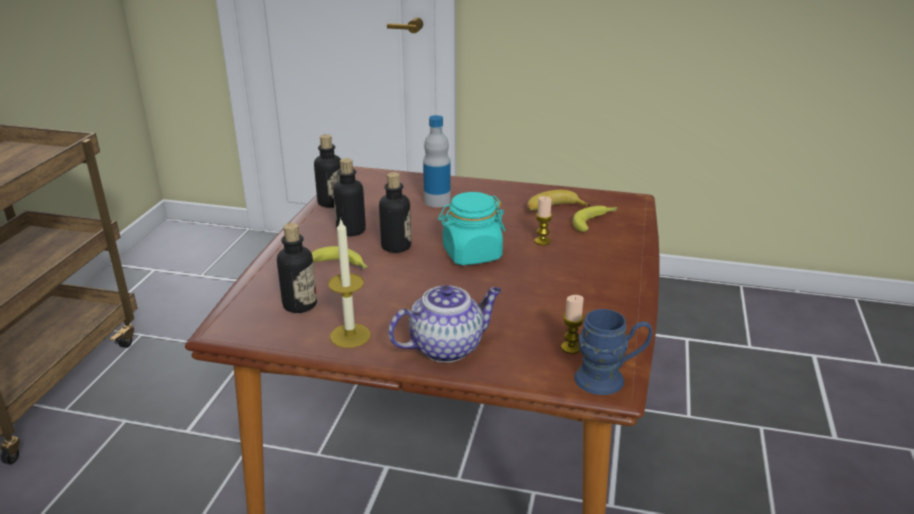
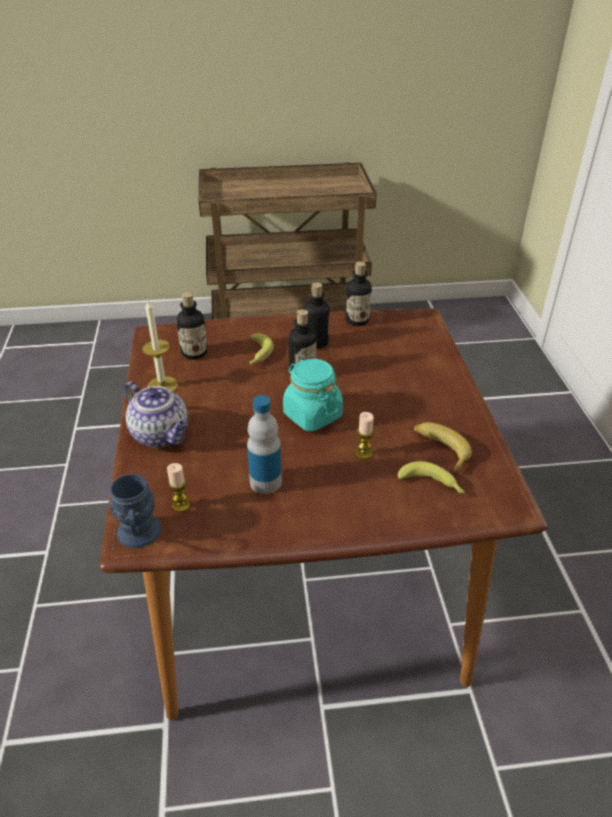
camera: 70 degrees right, 10 degrees up
(437, 201) = (401, 372): bottle -> bottle (265, 482)

